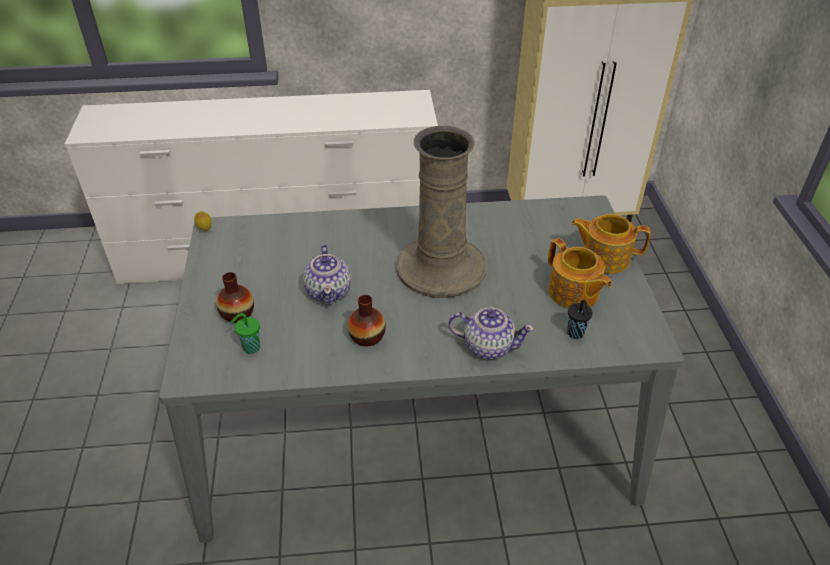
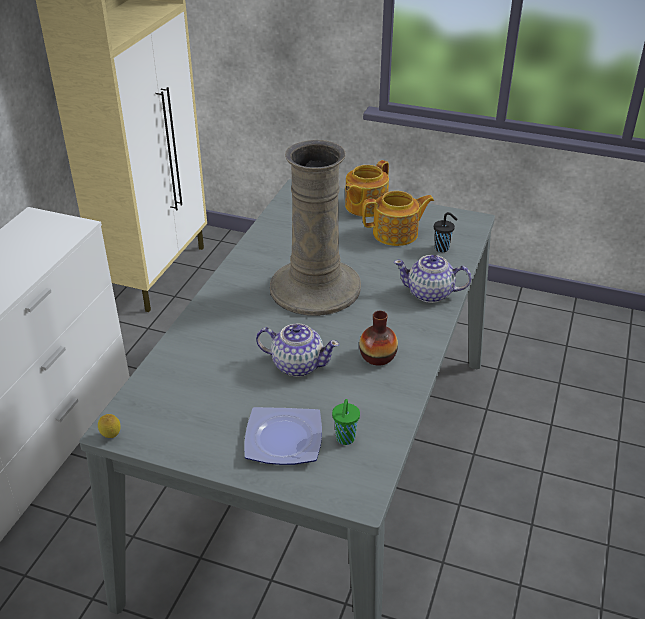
camera: 65 degrees left, 5 degrees down
(237, 314) = (285, 438): vase -> plate
(488, 346) = (430, 294): teapot -> teapot turned 120 degrees counterclockwise

